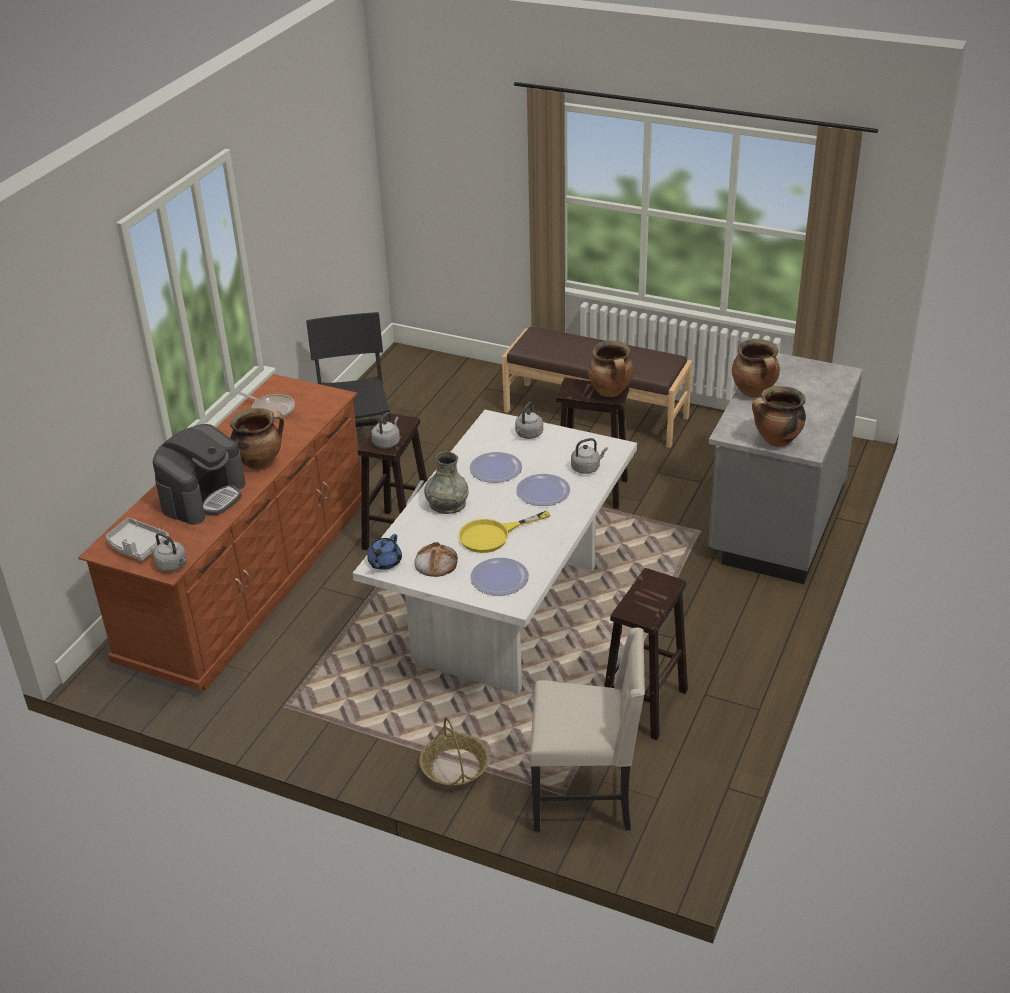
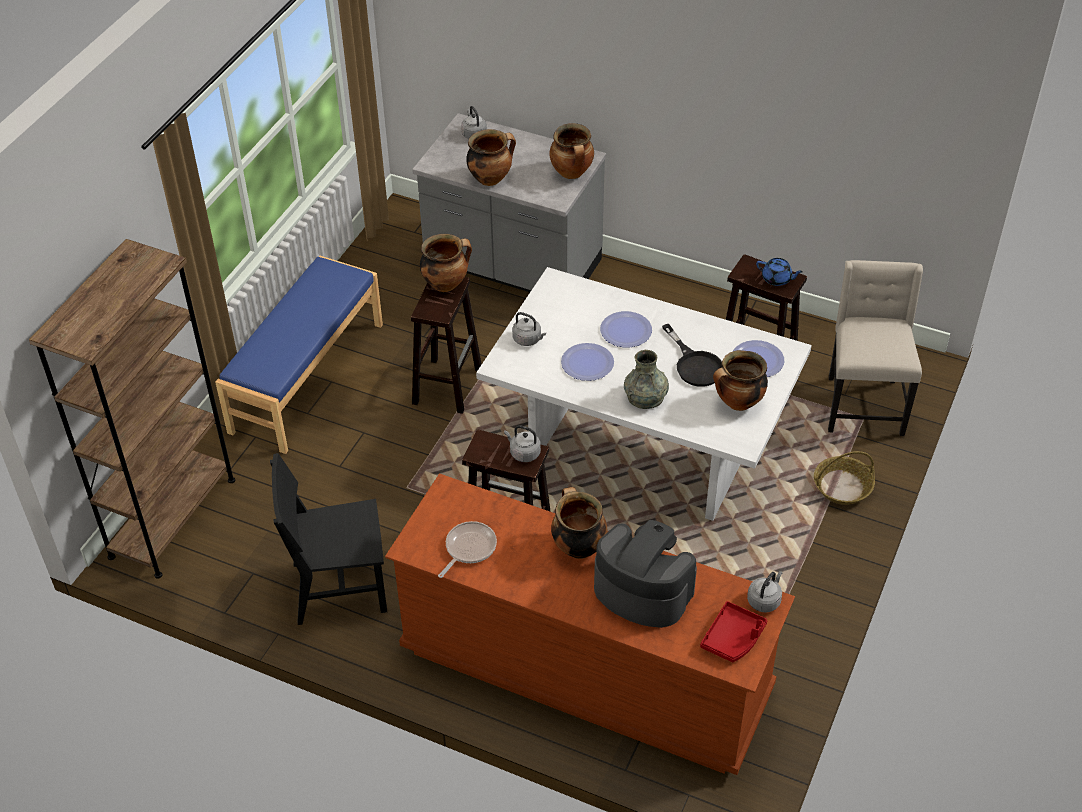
camera: 90 degrees left, 10 degrees up
(137, 546) = (733, 638): grey tray -> red tray
(384, 562) = (739, 439): blue teapot -> blue teapot (777, 279)
(435, 563) = (738, 403): bread -> cooking pot
(437, 369) = (172, 517): none -> brown bookcase
(493, 535) = (695, 364): yellow frying pan -> black frying pan
(587, 468) = (588, 300): grey kettle -> grey kettle (473, 133)
(596, 413) = (306, 377): brown bench -> blue bench

